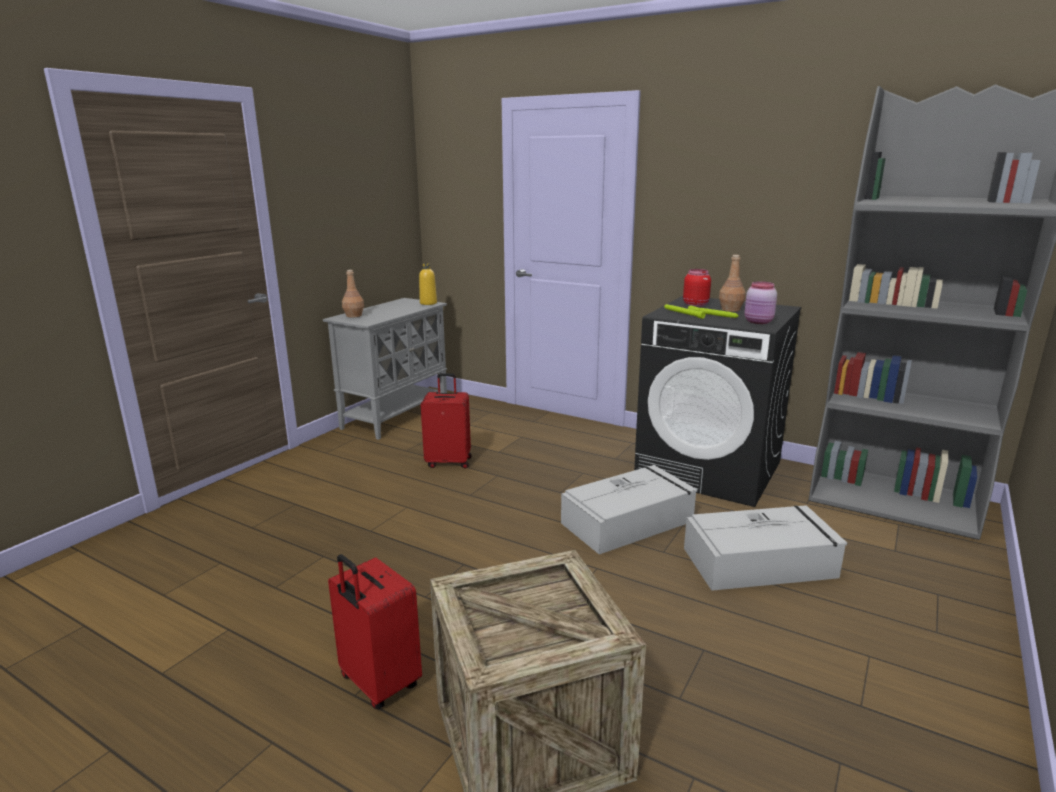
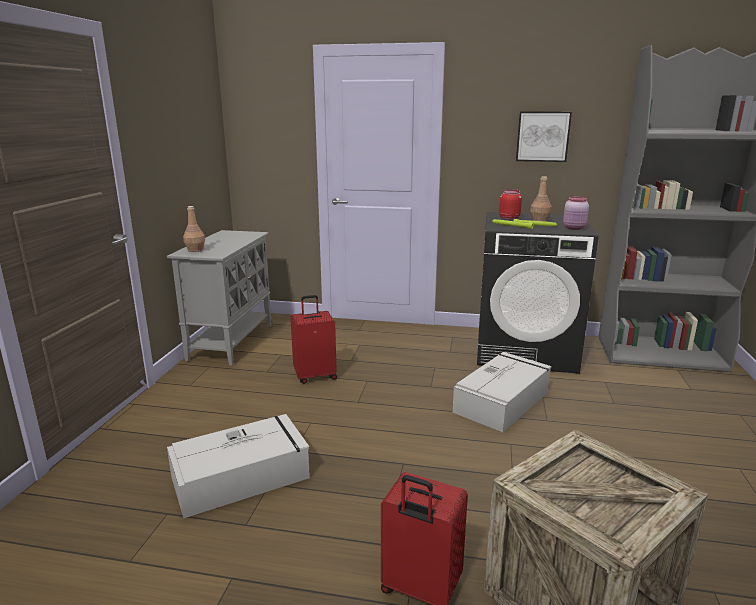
camera: 20 degrees left, 0 degrees up
(428, 303) = (252, 233): yellow bottle -> none
(753, 204) = (542, 136): none -> picture
(761, 562) = (618, 415): grey storage box -> grey storage box (242, 476)

